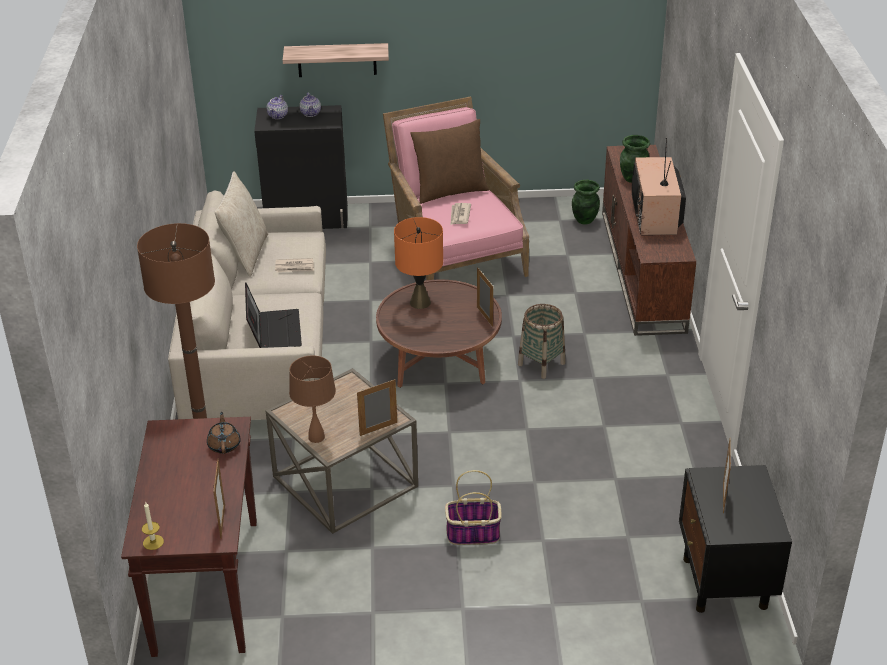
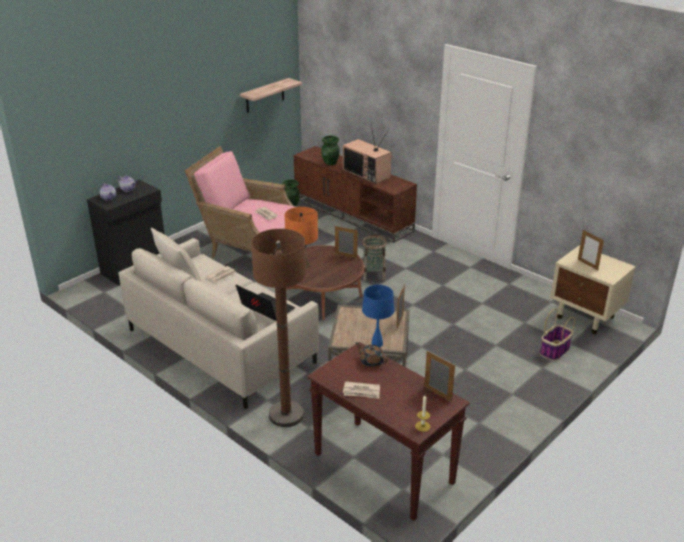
camera: 45 degrees left, 5 degrees down
(163, 469) = (361, 391): none -> newspaper
(316, 437) = (377, 343): brown table lamp -> blue table lamp
(337, 60) = (132, 147): shelf -> shelf (265, 95)
(450, 191) = (240, 206): brown pillow -> none
(472, 534) = (464, 361): basket -> basket (554, 351)
(725, 584) = (586, 317): black nightstand -> beige nightstand

